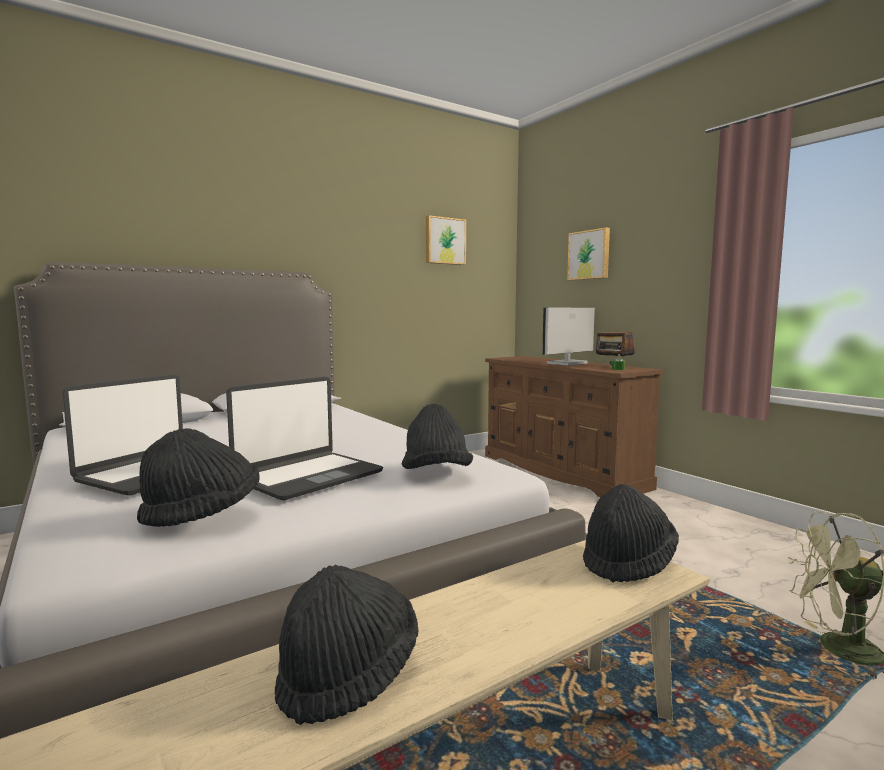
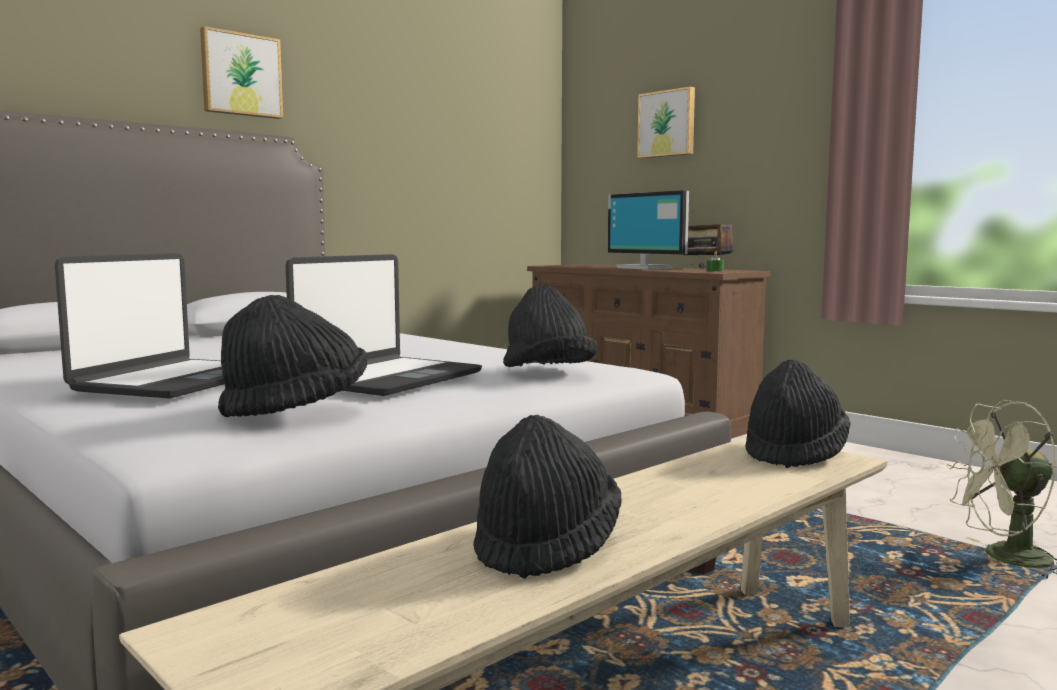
camera: 10 degrees left, 0 degrees up
(444, 241) = (469, 101): picture -> picture (241, 75)
(568, 363) = (645, 268): monitor -> monitor turned 75 degrees counterclockwise

